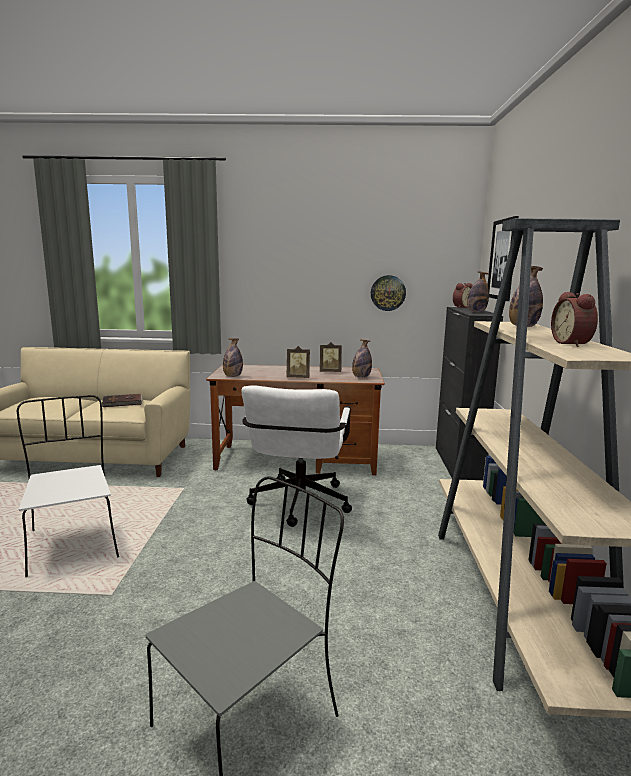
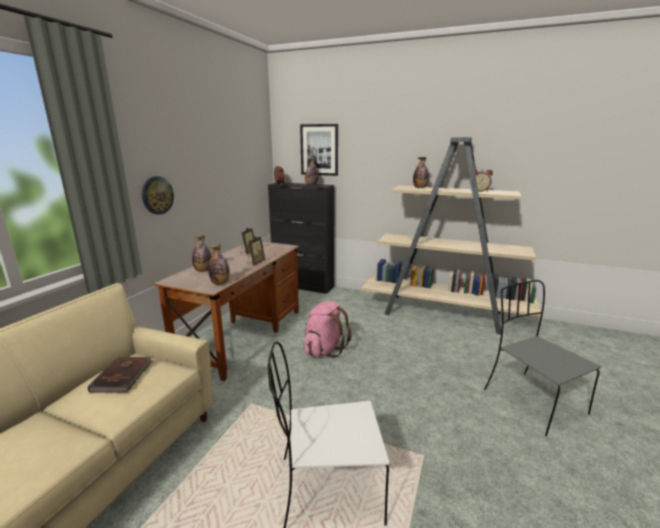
camera: 70 degrees left, 5 degrees up
(298, 506) = (325, 349): white office chair -> pink backpack
(361, 377) = (276, 247): bottle -> bottle (203, 271)
(388, 293) = (237, 179): wall clock -> wall clock (157, 195)

